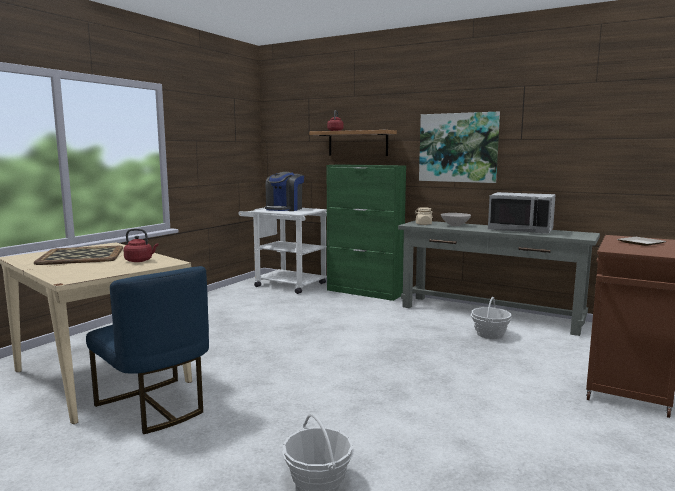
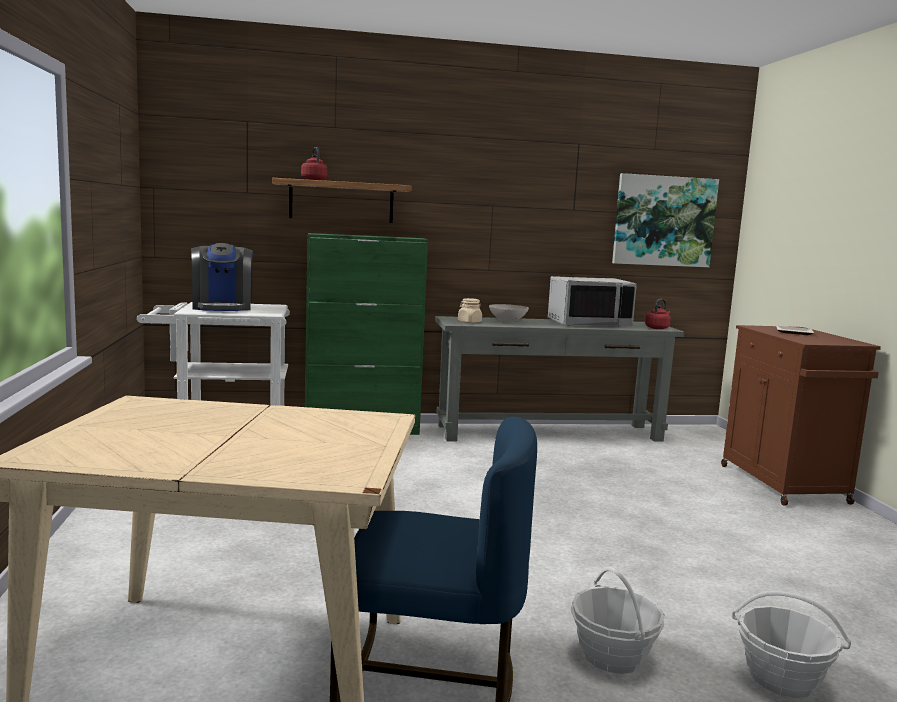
camera: 40 degrees left, 0 degrees up
(81, 256) = (177, 431): tray -> none
(140, 261) = (328, 423): red kettle -> red kettle (657, 328)
(458, 147) = (496, 216): picture -> picture (664, 221)
(490, 334) = (594, 457): basket -> basket (613, 656)

